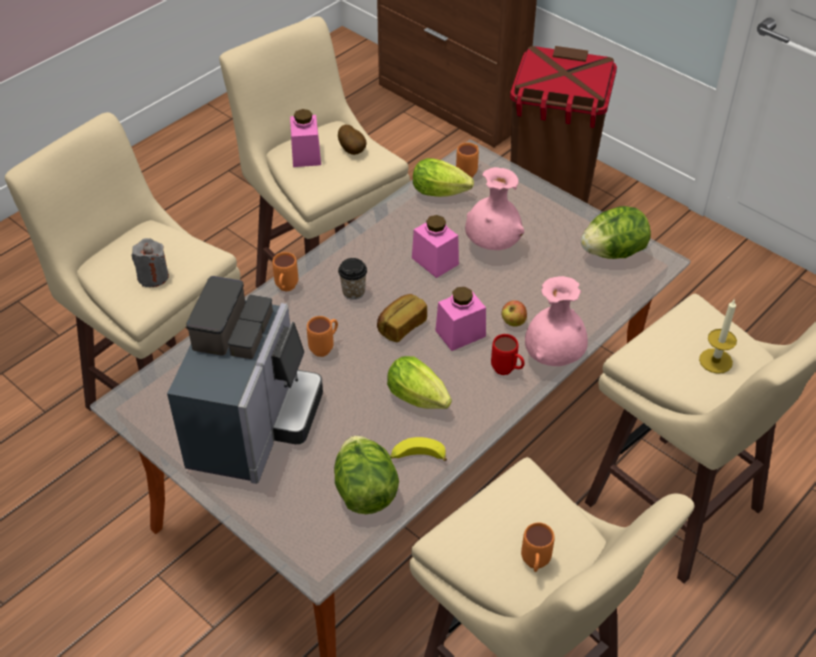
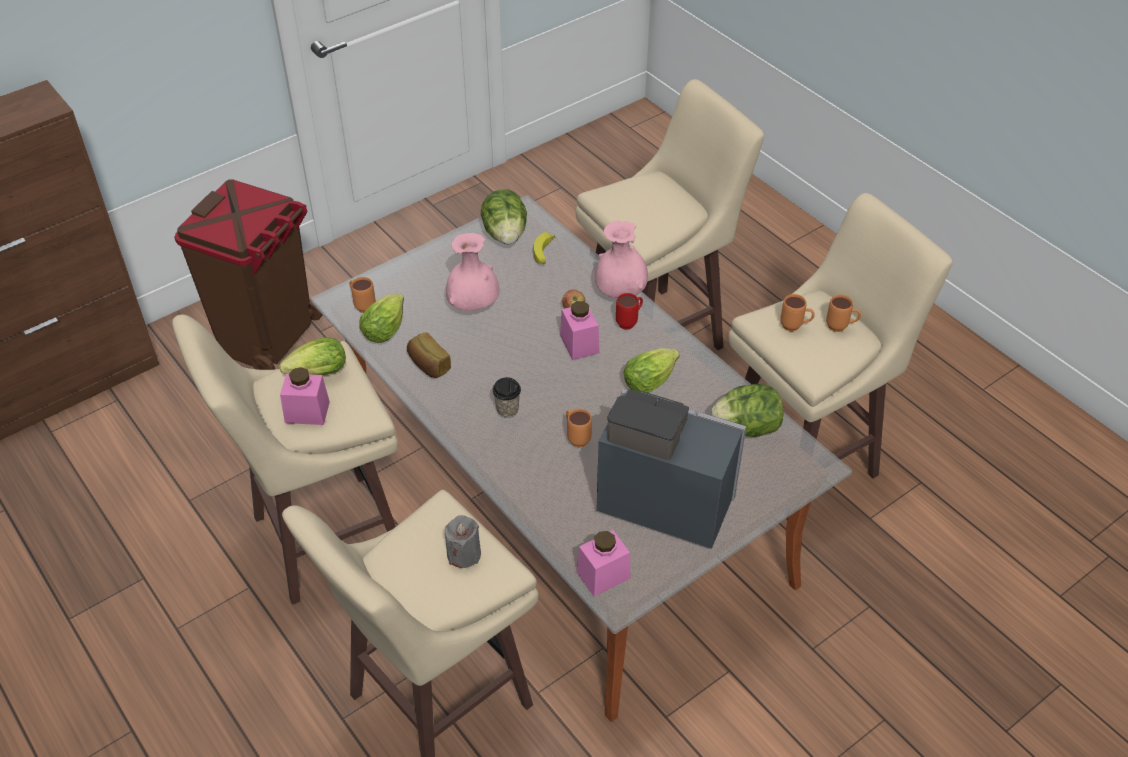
camera: 80 degrees left, 0 degrees up
(285, 289) = (489, 460): orange mug -> orange mug (795, 327)
(353, 150) = (315, 374): potato -> lettuce
(401, 326) = (561, 381): bread -> bread (428, 365)
(417, 457) = (714, 390): banana -> banana (544, 253)
(435, 261) = (482, 347): pink jar -> pink jar (603, 575)
(715, 361) = (659, 197): candle -> none

